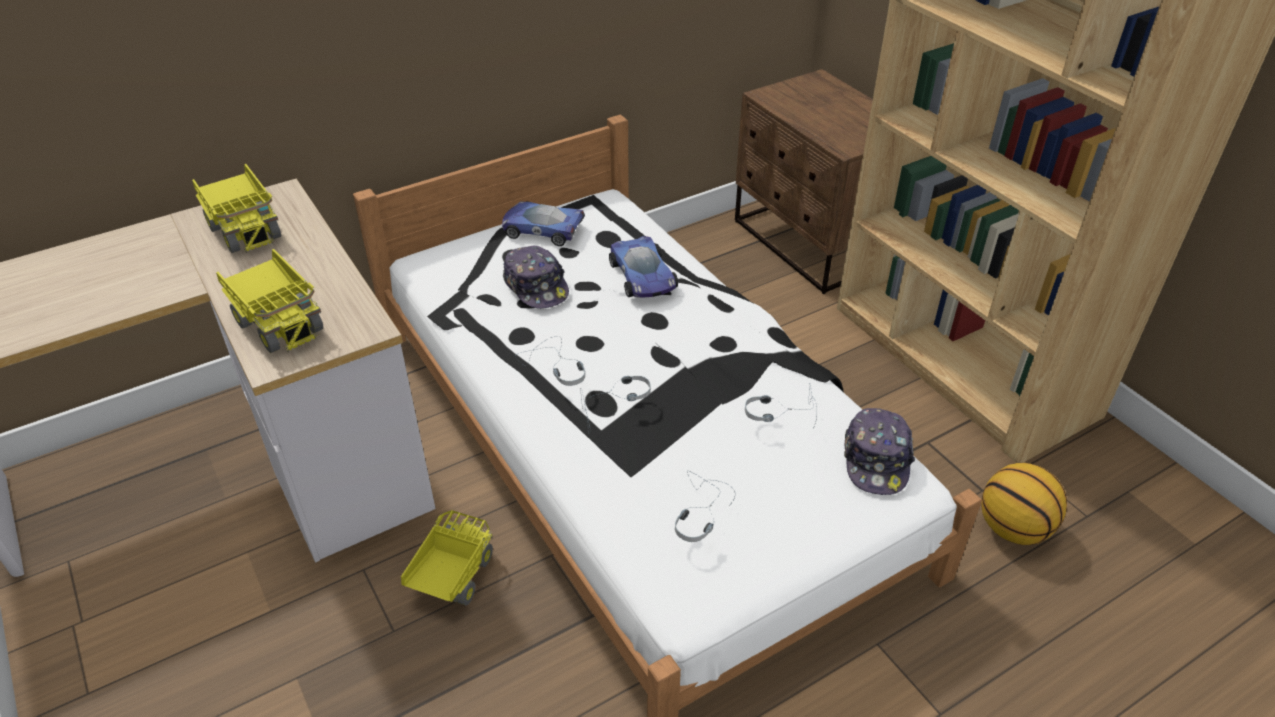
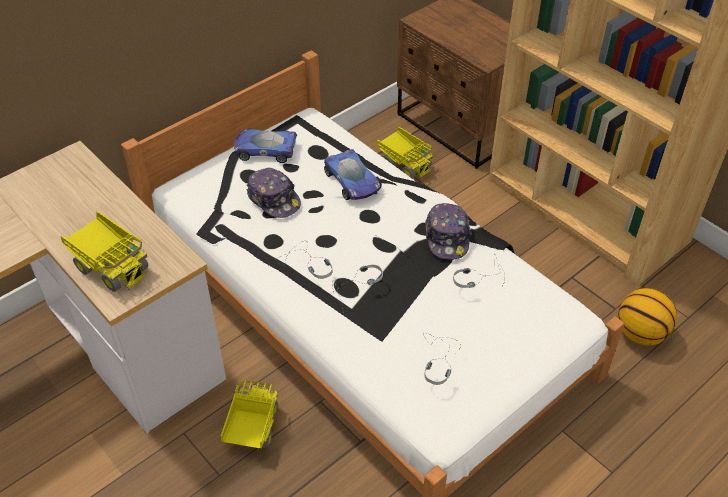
camera: 10 degrees left, 5 degrees up
(245, 229) = (55, 190): toy truck -> toy truck (404, 163)
(876, 460) = (550, 304): cap -> cap (447, 237)

